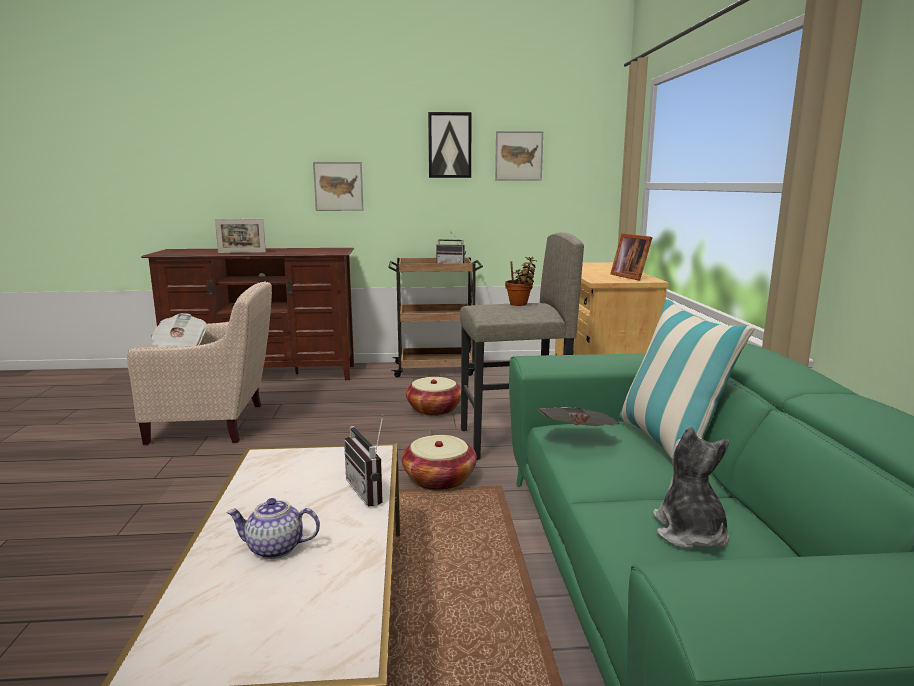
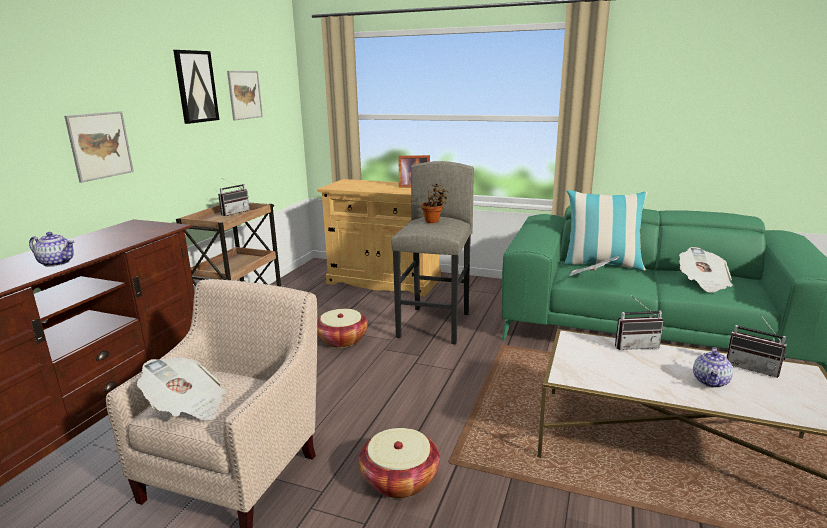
camera: 65 degrees left, 5 degrees up
(242, 252) = (57, 263): picture frame -> teapot
(338, 591) = (753, 367): none -> radio
(439, 479) = (477, 363): basket -> basket (400, 479)
(690, 533) = (703, 283): plush toy -> newspaper

